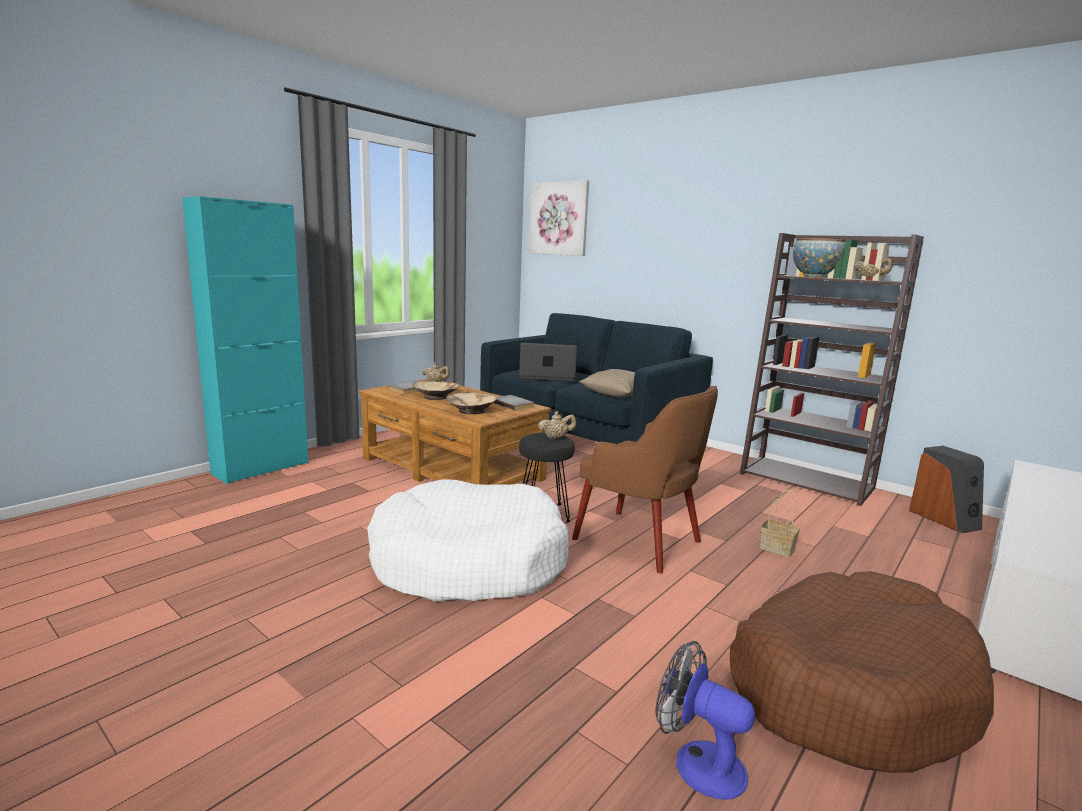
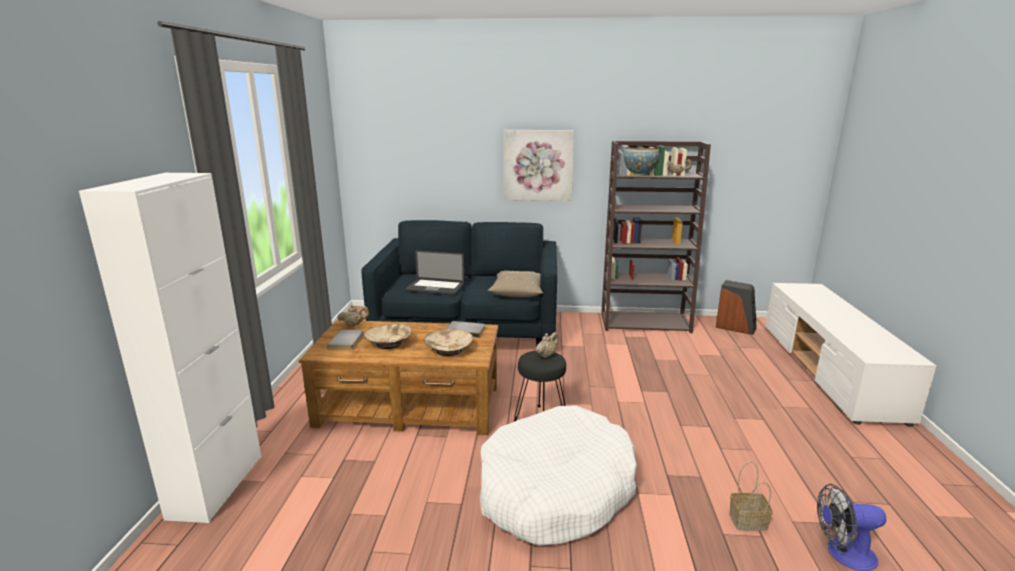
camera: 35 degrees left, 5 degrees up
(261, 468) = (216, 486): turquoise cabinet -> white cabinet
(548, 377) = (435, 288): laptop -> laptop turned 135 degrees counterclockwise
(559, 219) = (382, 126): picture -> picture (538, 165)
(639, 541) = (626, 415): brown armchair -> none
(775, 548) = (696, 385): basket -> basket (747, 522)
(848, 687) = (831, 465): brown dog bed -> none

